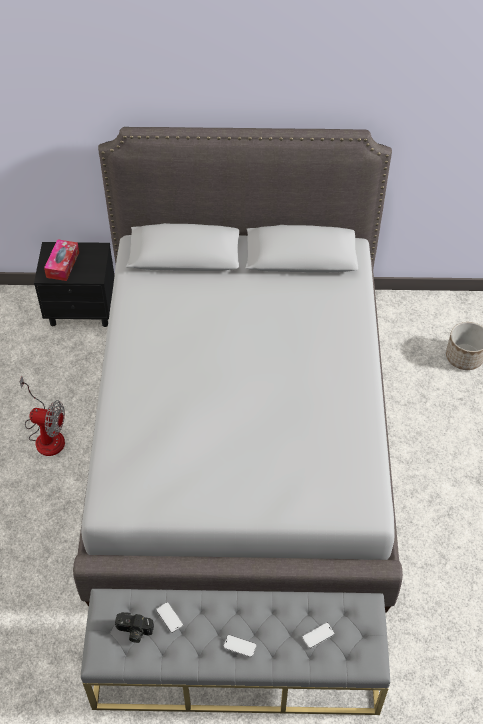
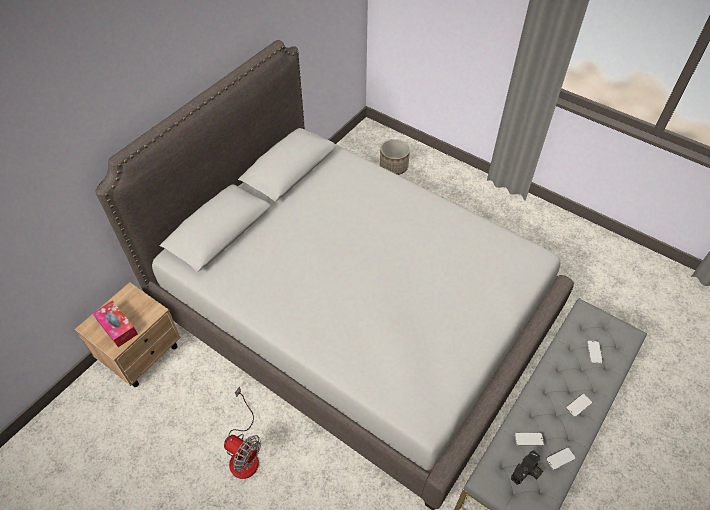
camera: 55 degrees left, 0 degrees up
(46, 435) = (244, 452): fan -> fan turned 75 degrees clockwise
(82, 309) = (143, 354): black nightstand -> beige nightstand
(167, 654) = (560, 459): none -> phone

